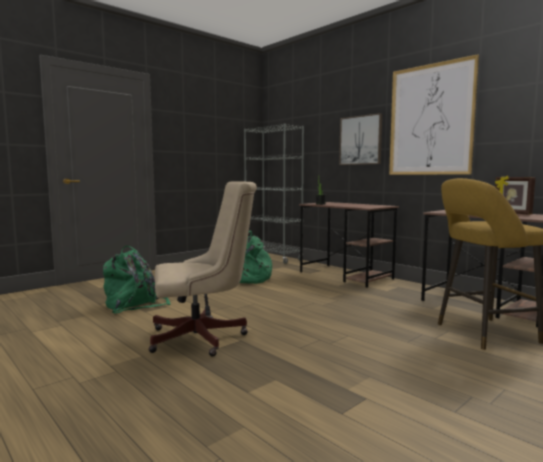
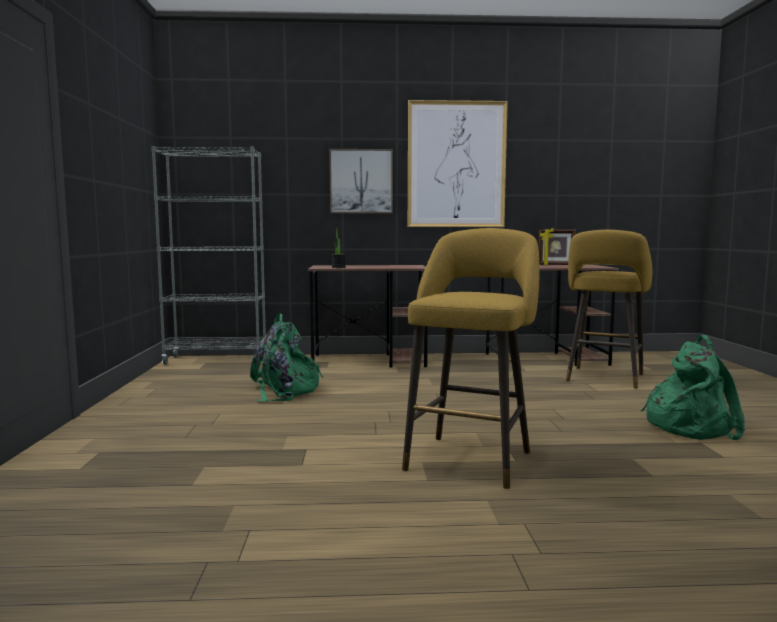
camera: 50 degrees left, 0 degrees up
(135, 304) = (252, 463): green backpack -> green backpack (690, 426)
(204, 337) = (471, 458): beige office chair -> yellow stool

